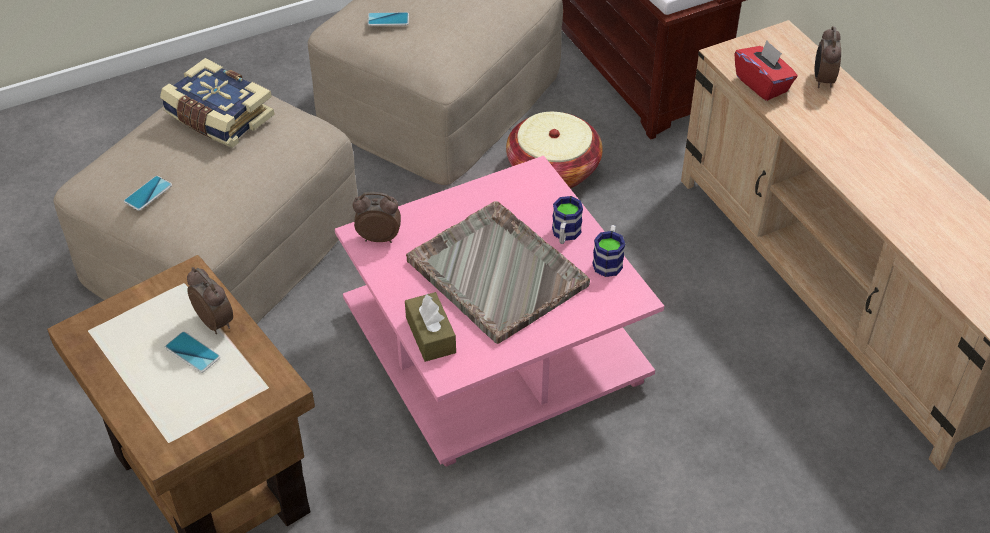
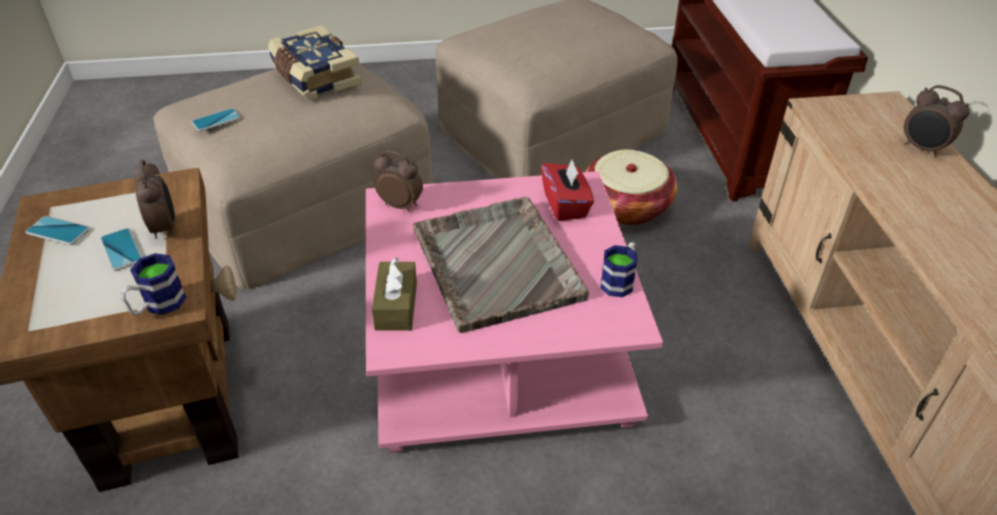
camera: 20 degrees right, 5 degrees down
(388, 19) = (505, 36): phone -> phone (58, 231)
(565, 235) = (585, 245): mug -> mug (158, 305)
(762, 84) = (849, 140): red tissue box -> red tissue box (566, 205)
(822, 80) = (922, 149): alarm clock -> alarm clock turned 75 degrees counterclockwise

